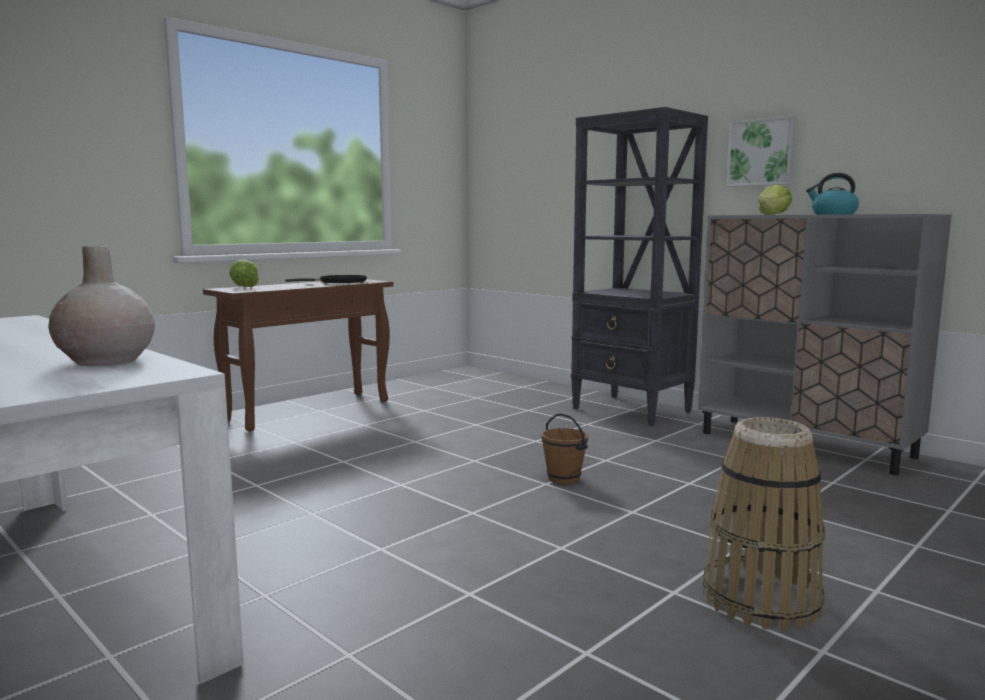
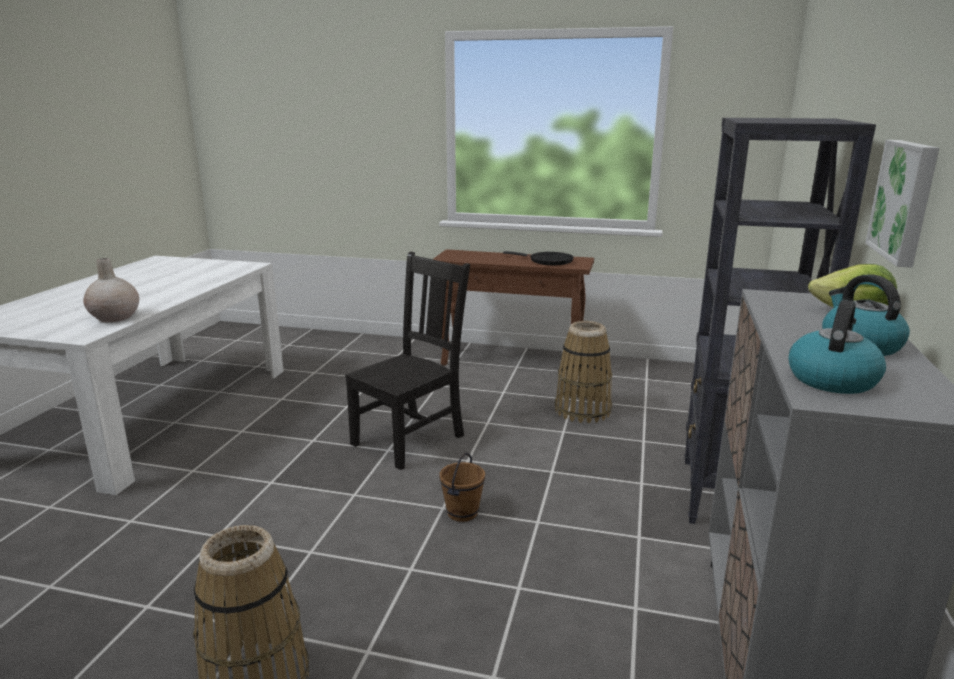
camera: 60 degrees right, 10 degrees up
(245, 287) = (471, 253): lettuce -> none
(394, 471) = (411, 439): none -> black chair
(450, 412) = (582, 410): none -> basket
(886, 213) = (831, 379): none -> kettle

